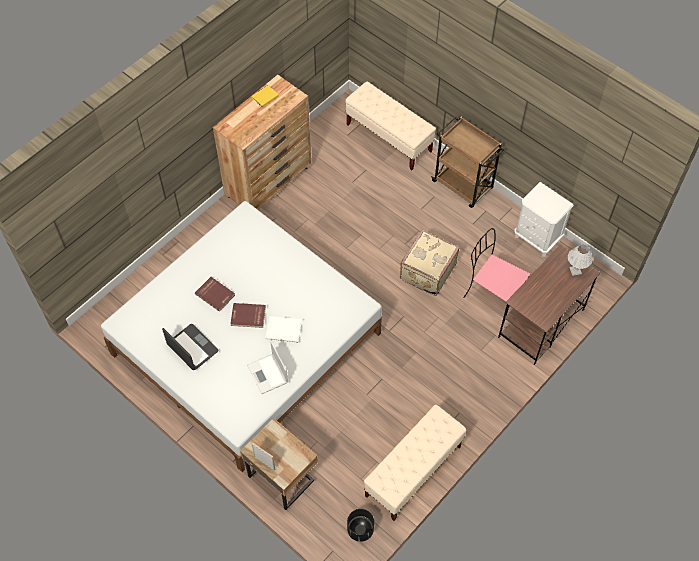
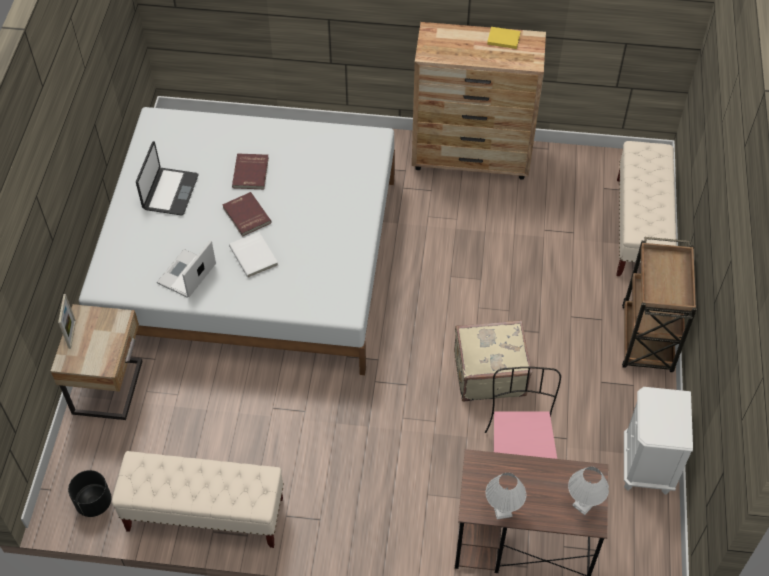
camera: 55 degrees right, 5 degrees down
(554, 308) = (502, 511): none -> white table lamp

